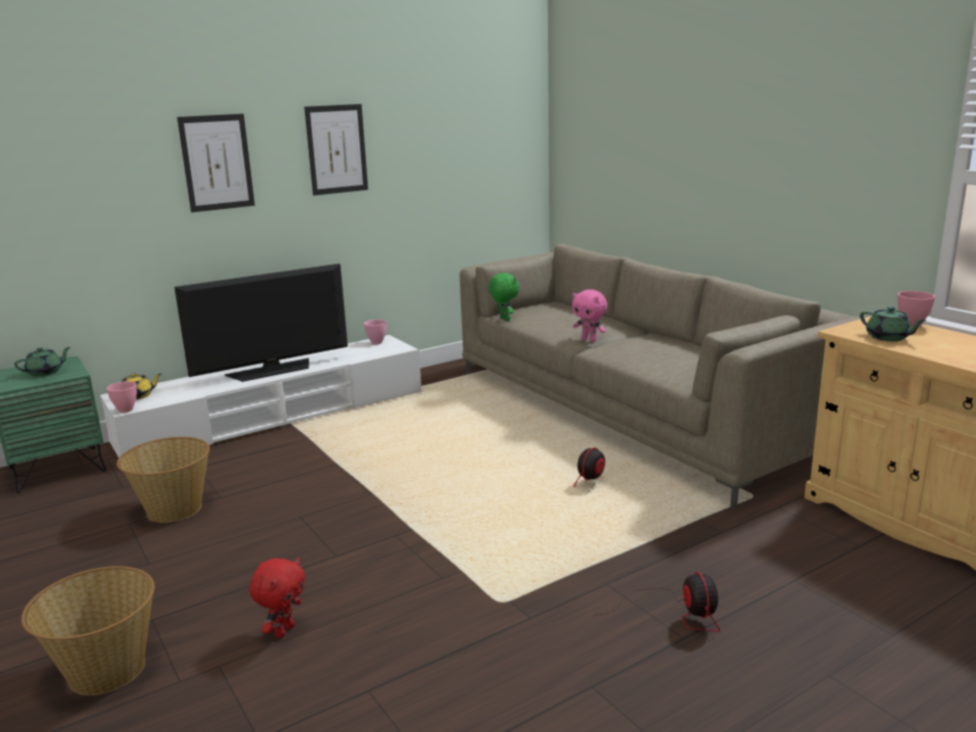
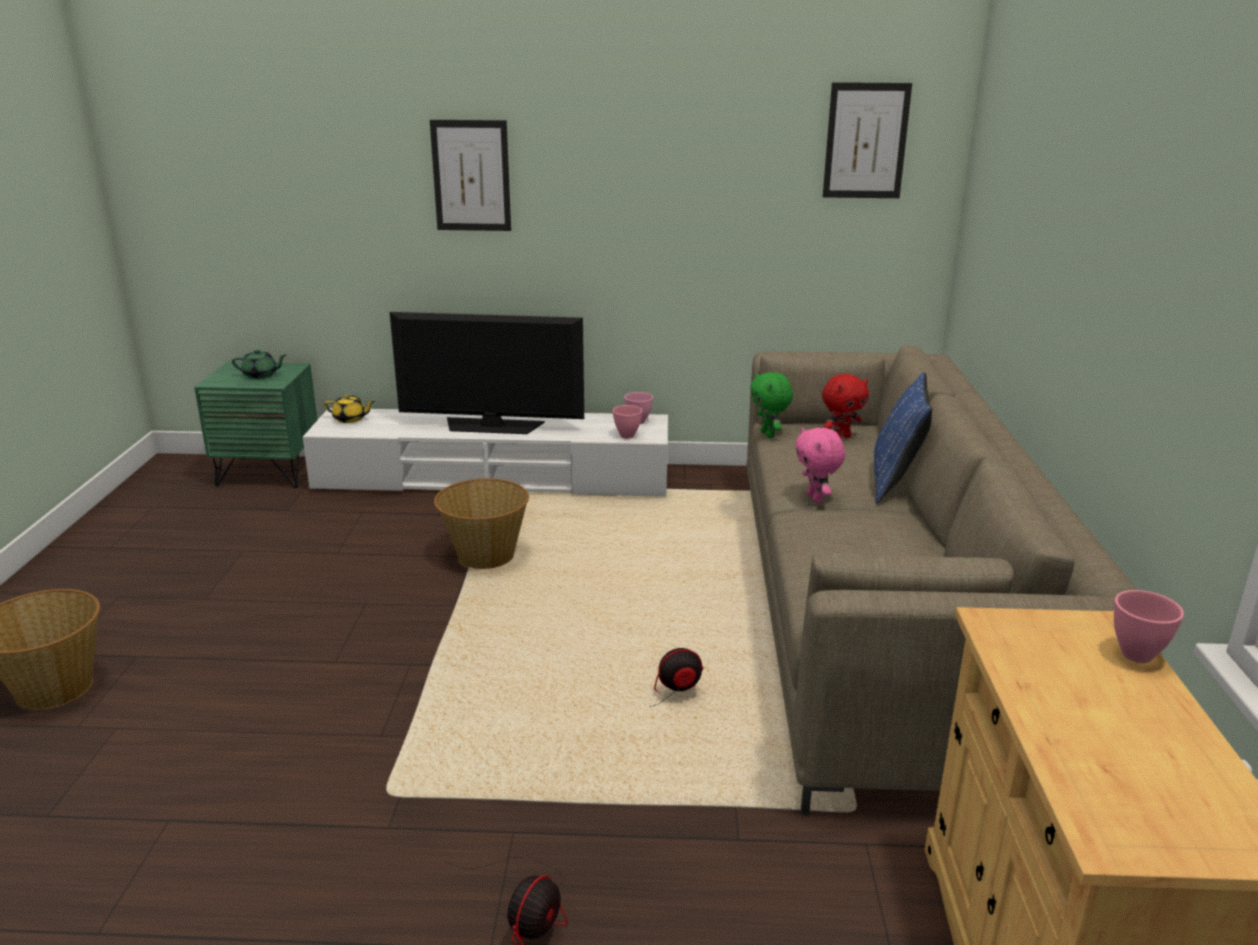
camera: 35 degrees right, 5 degrees up
(125, 410) = (319, 432): pink bowl -> pink bowl (626, 436)
(173, 509) = (289, 550): basket -> basket (485, 556)
(284, 630) = (197, 720): red plush toy -> red plush toy (841, 437)
(336, 149) = (622, 173): picture -> picture (866, 141)
(504, 319) = (768, 435): green plush toy -> green plush toy turned 150 degrees clockwise
(615, 322) = (895, 481): none -> blue pillow
(888, 338) = (1039, 662): green teapot -> none

